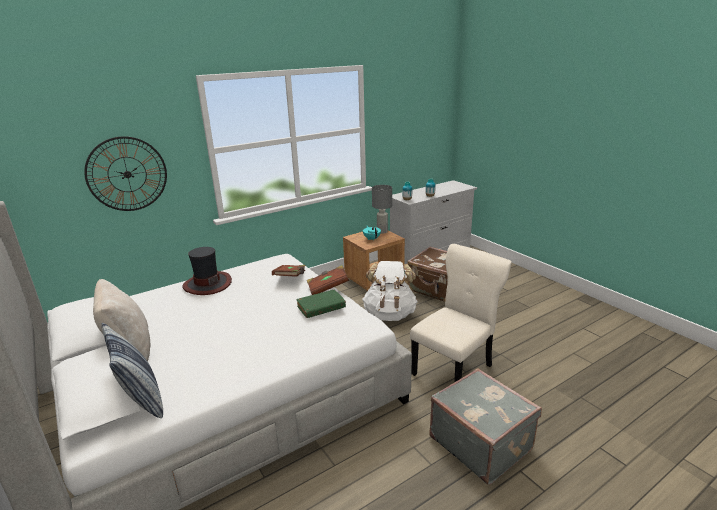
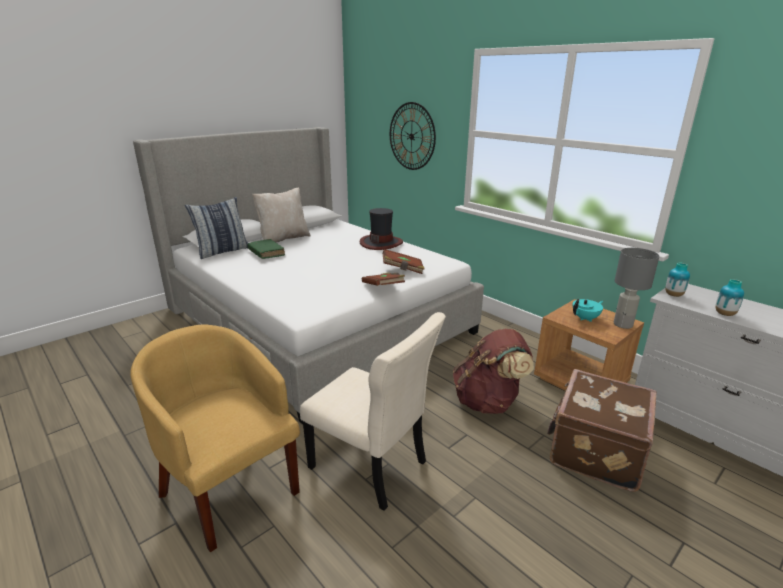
camera: 80 degrees right, 0 degrees up
(321, 308) = (335, 287): green book -> green book (266, 253)
(390, 314) = (488, 402): white backpack -> brown backpack
(481, 442) = (229, 488): grey suitcase -> yellow armchair

